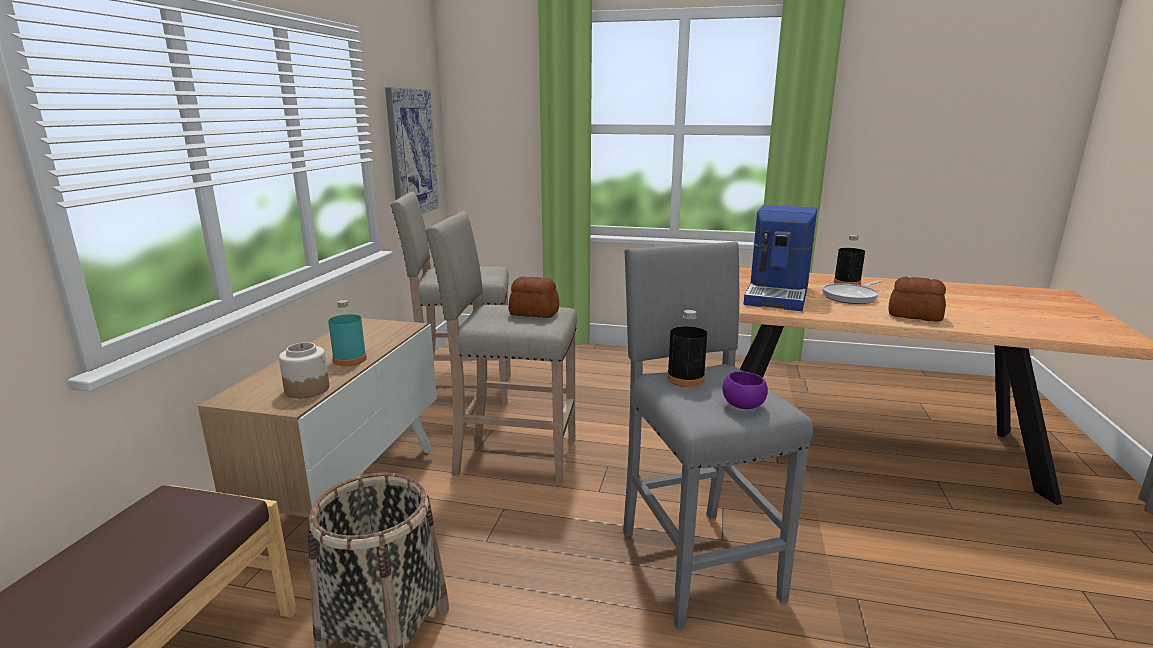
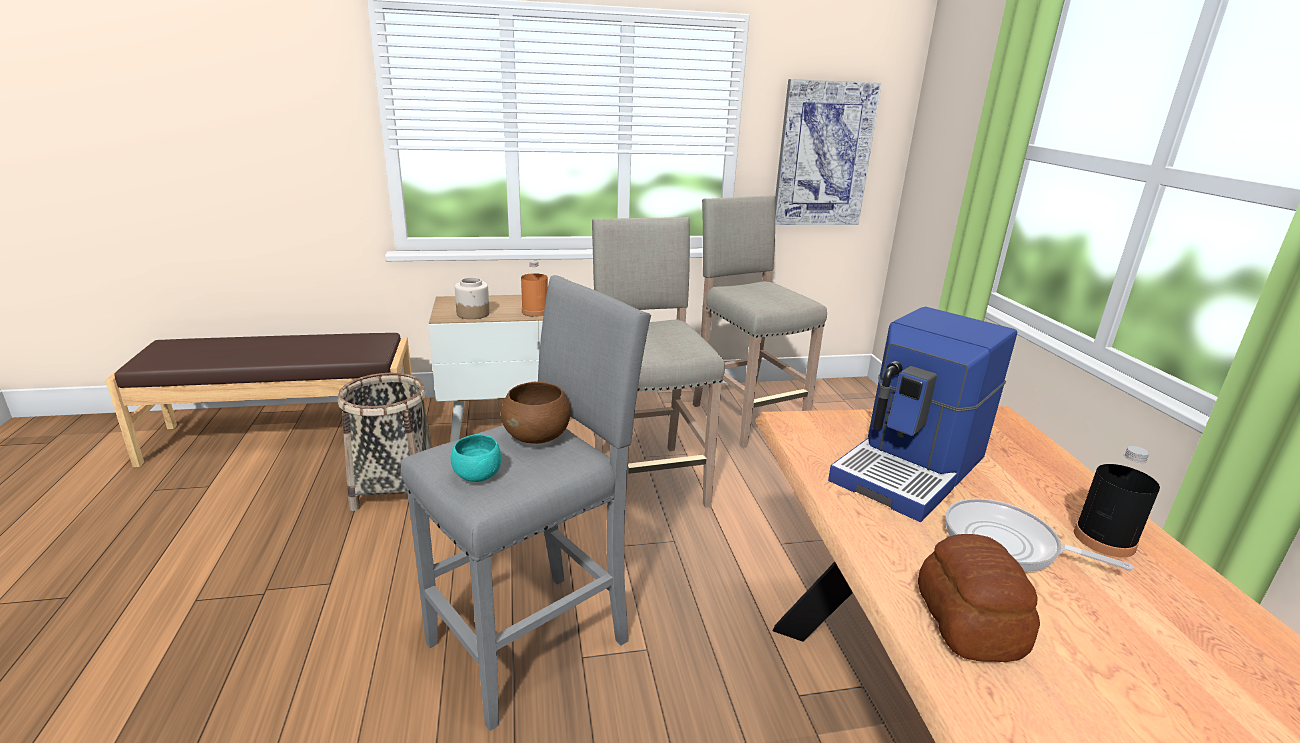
camera: 65 degrees right, 5 degrees up
(350, 359) = (535, 312): turquoise bottle -> orange bottle
(534, 313) = (674, 341): bread -> none
(685, 379) = (537, 437): black bottle -> brown bowl
(743, 406) = (477, 475): purple bowl -> turquoise bowl
(778, 295) = (912, 469): coffee machine -> coffee machine turned 45 degrees counterclockwise

